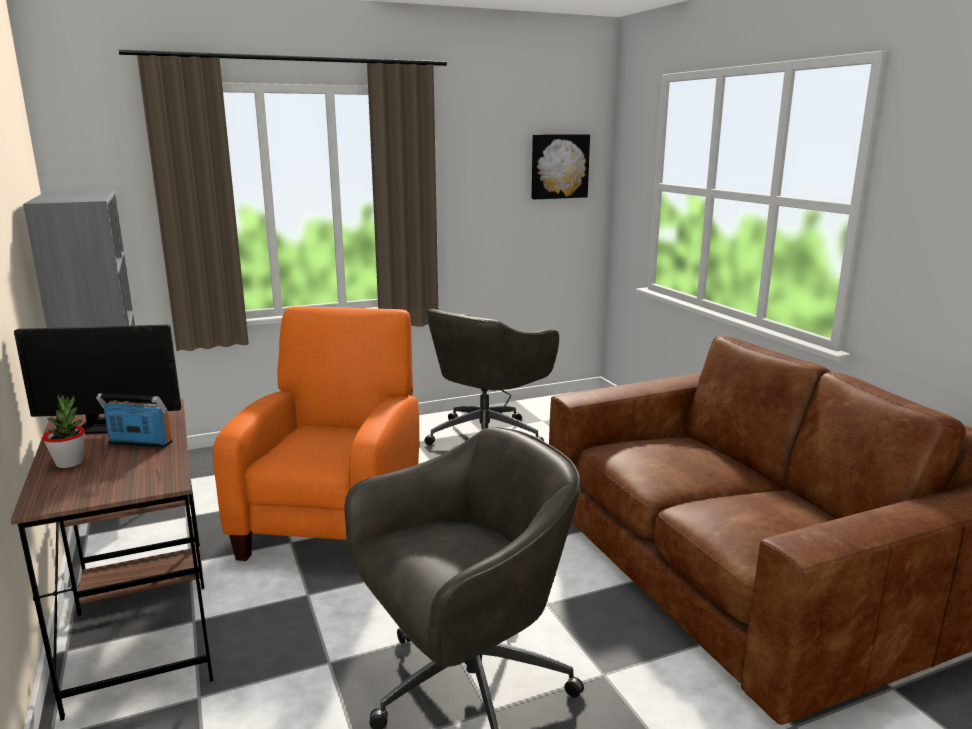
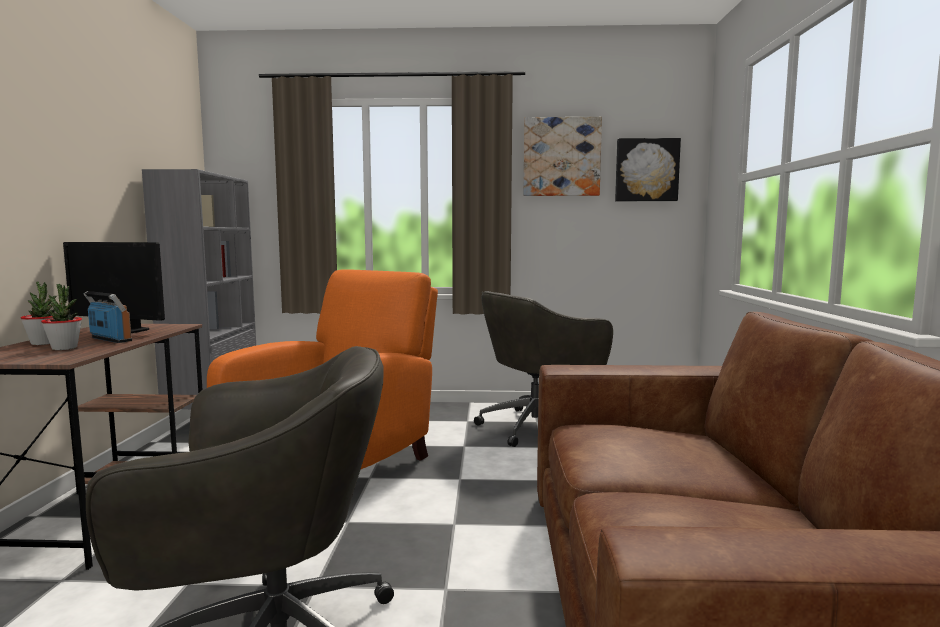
camera: 25 degrees right, 10 degrees down
(120, 466) = (64, 348): none -> potted plant
(480, 153) = (561, 157): none -> picture

